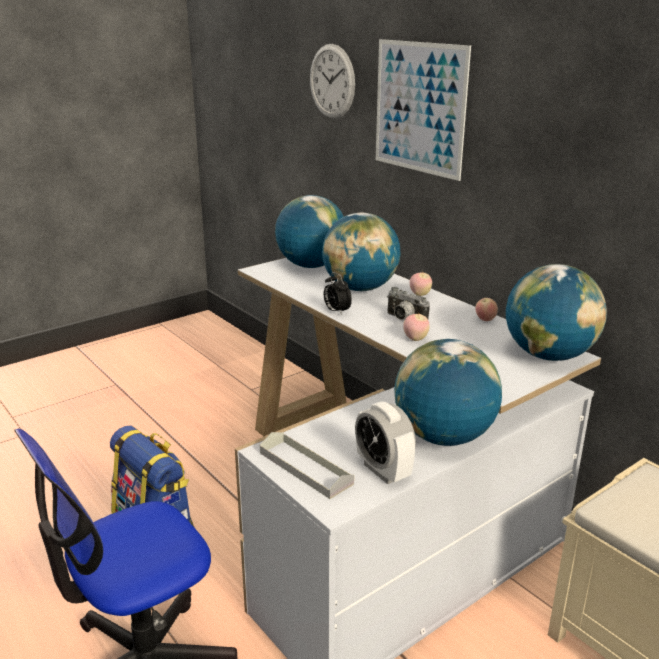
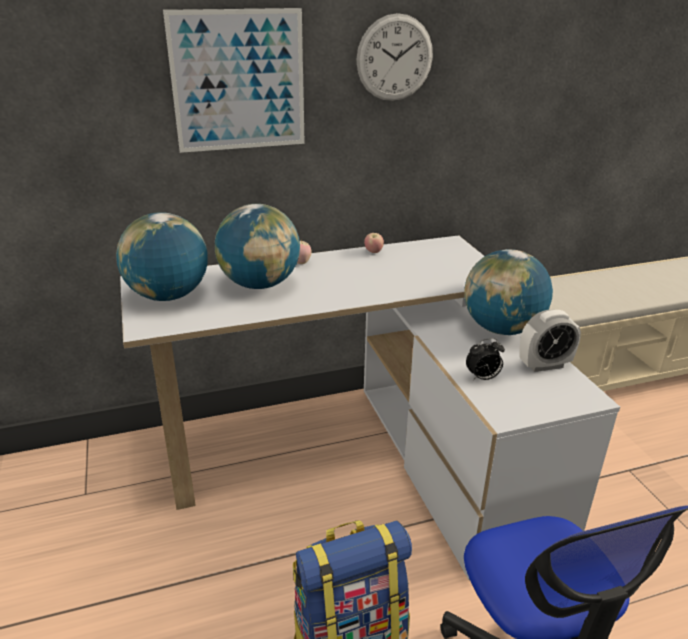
camera: 70 degrees left, 5 degrees up
(305, 468) = (534, 401): grey tray -> none
(332, 82) = (76, 73): wall clock -> wall clock (395, 58)
(336, 311) = (307, 307): alarm clock -> alarm clock (482, 378)
(403, 320) = (351, 282): camera -> none
(415, 339) = (393, 286): apple -> none
(549, 355) = (448, 248): globe -> none

